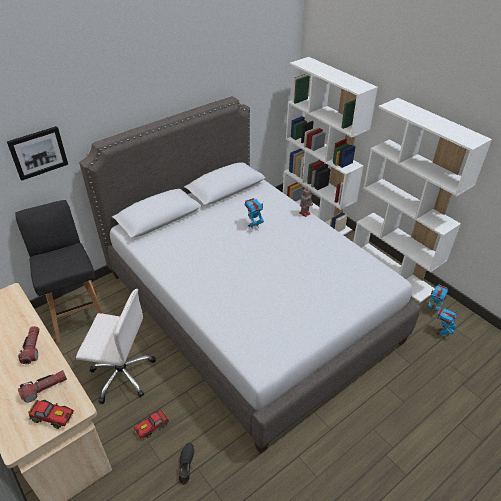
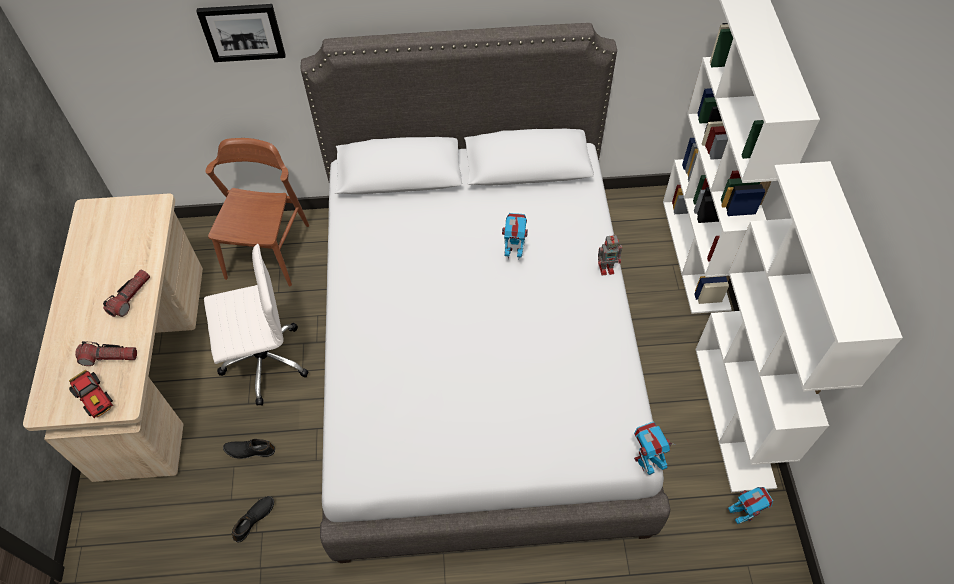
camera: 35 degrees right, 15 degrees up
(78, 315) = (268, 251): black stool -> brown chair
(121, 374) = (263, 361): white office chair -> white office chair turned 60 degrees counterclockwise
(151, 427) = (250, 450): toy car -> black shoe
(441, 332) = (720, 558): toy robot -> toy robot (645, 461)

